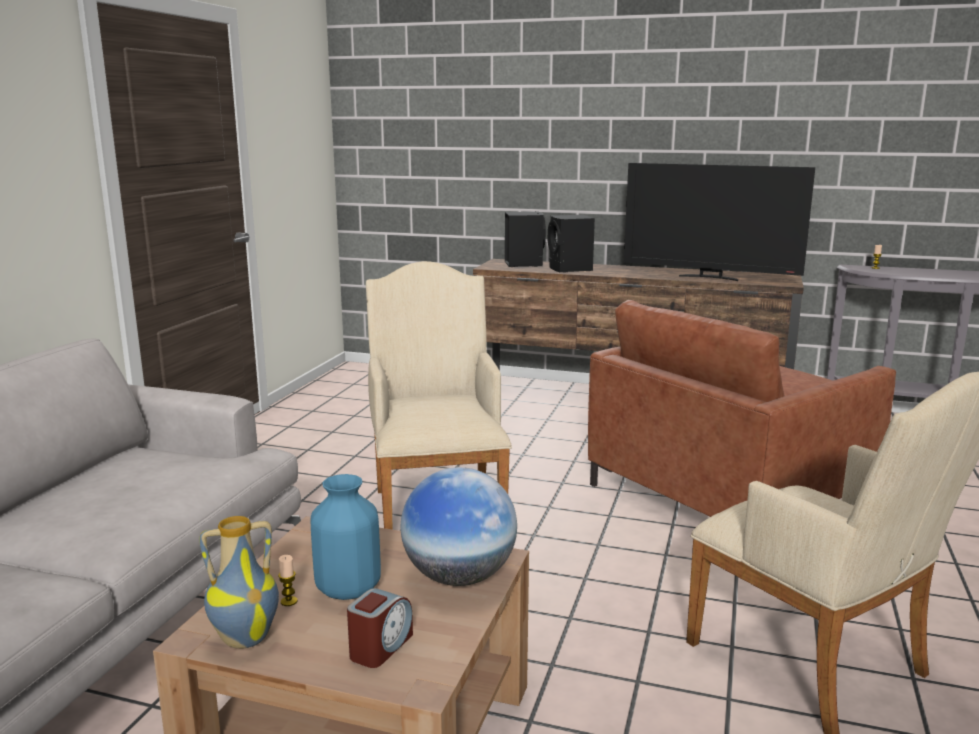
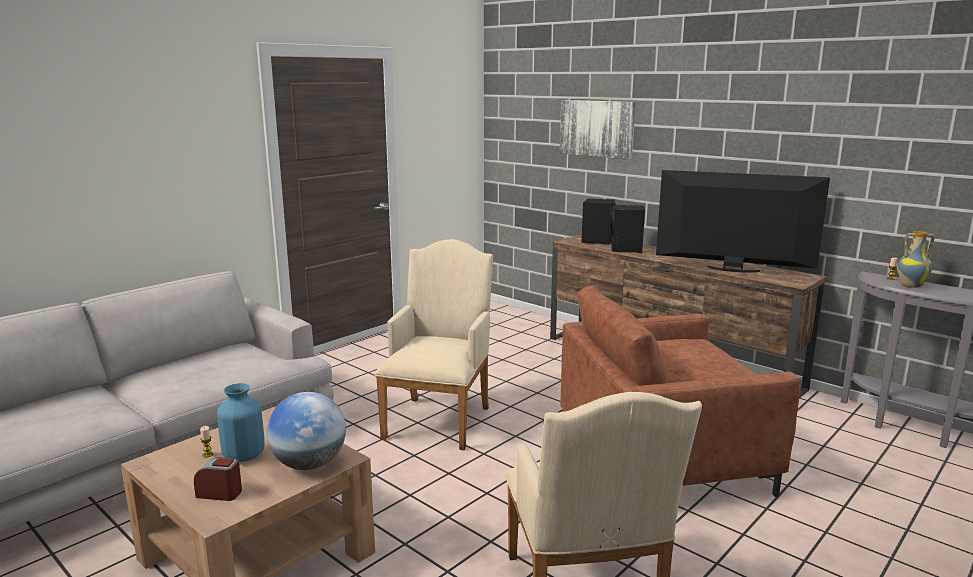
camera: 25 degrees right, 0 degrees up
(246, 638) = (166, 469): vase -> vase (910, 285)
(380, 647) = (220, 493): alarm clock -> alarm clock turned 135 degrees counterclockwise
(506, 124) = (597, 128): none -> picture
(710, 277) = (732, 270): television -> television turned 150 degrees clockwise

